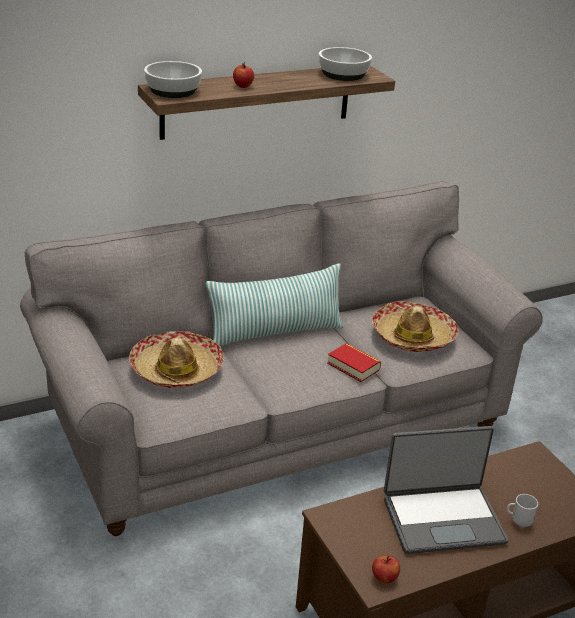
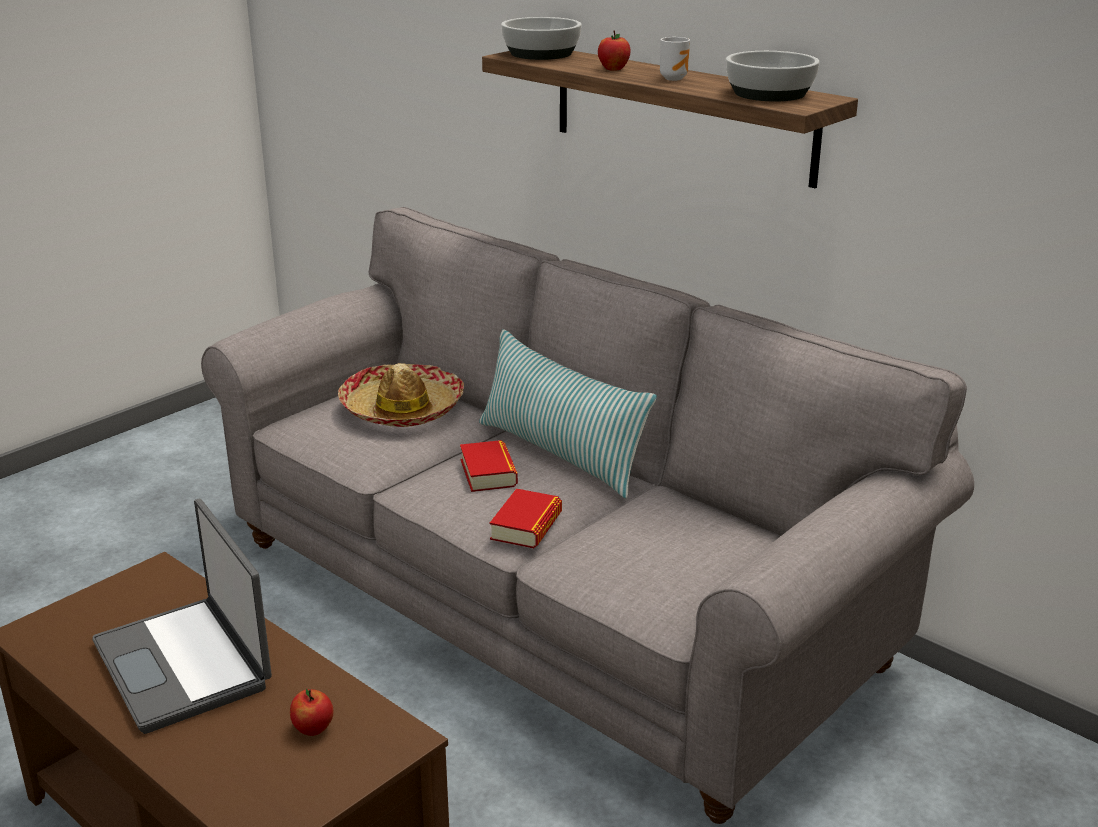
camera: 70 degrees right, 5 degrees down
(282, 362) = (488, 473): none -> book
(384, 578) = (42, 635): apple -> apple (313, 729)
(413, 336) = (652, 555): hat -> none
(519, 522) = (205, 742): mug -> mug (674, 78)

